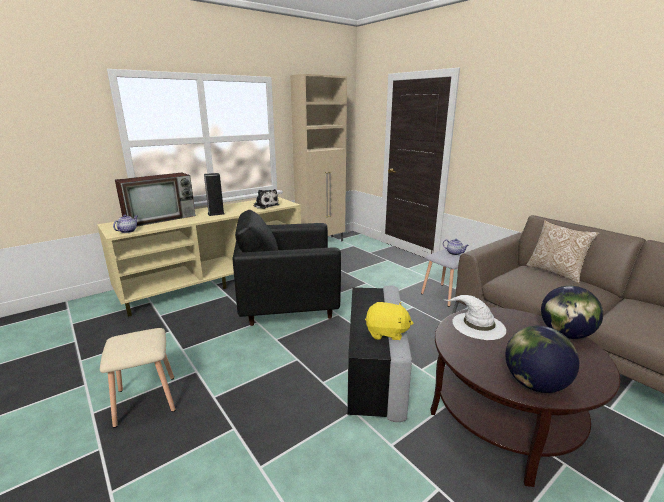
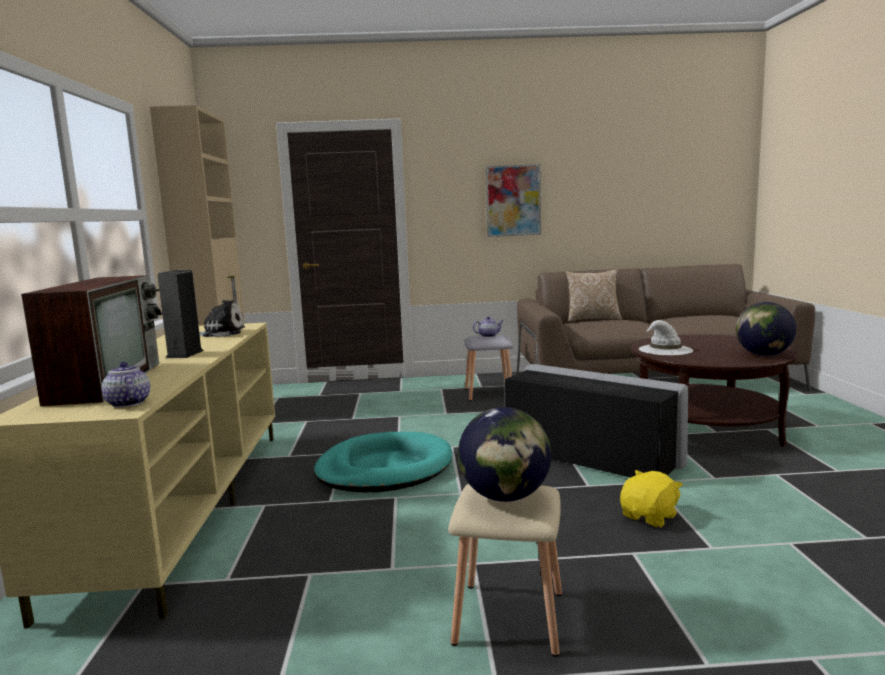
camera: 55 degrees left, 10 degrees down
(289, 306) = (384, 468): black armchair -> turquoise dog bed
(386, 333) = (628, 384): yellow plush toy -> yellow plush toy (650, 517)
(535, 143) = (513, 200): none -> picture
(565, 334) = (700, 337): globe -> globe (505, 497)

